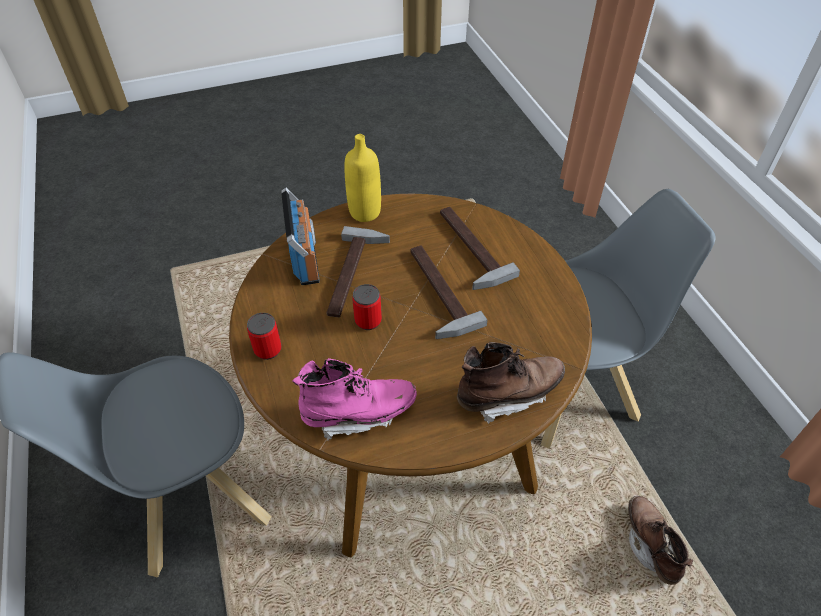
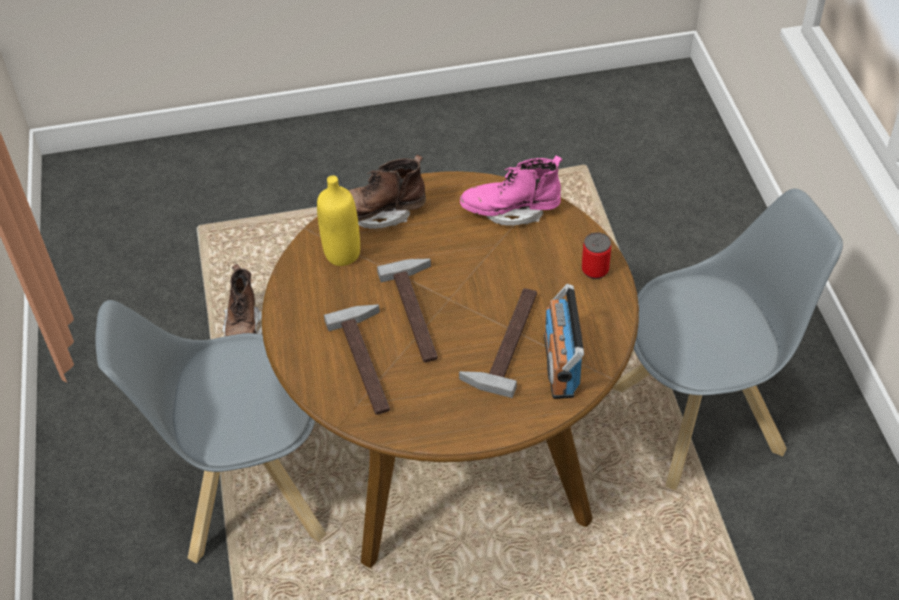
camera: 170 degrees left, 0 degrees up
(365, 212) = (484, 426): yellow bottle -> yellow bottle (342, 254)
(368, 321) = (494, 288): can -> none

